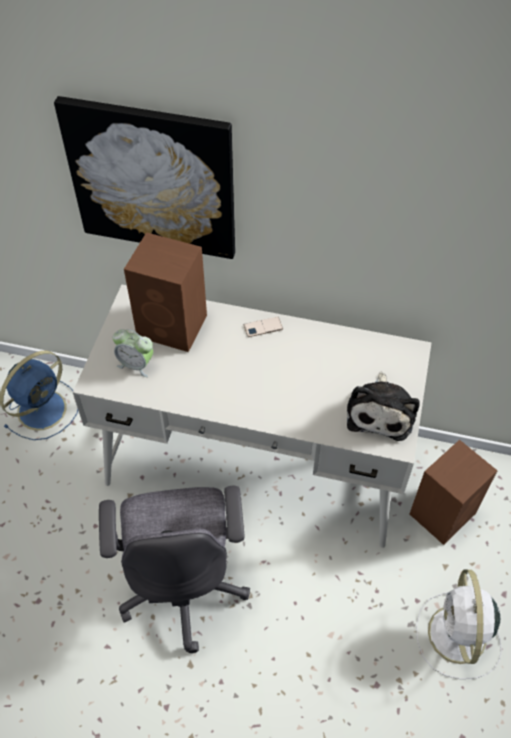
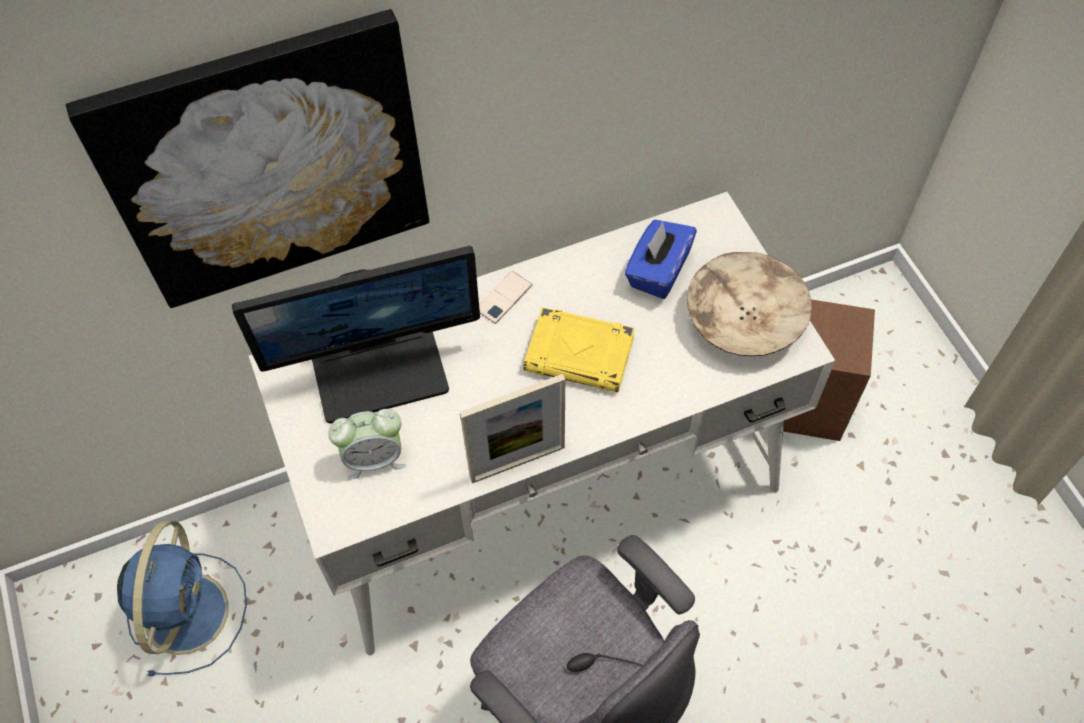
camera: 35 degrees left, 5 degrees up
(173, 326) = (380, 371): brown speaker -> monitor
(200, 408) = (517, 463): none -> picture frame
(277, 377) = (580, 354): none -> yellow book
(355, 360) = (657, 271): none -> blue tissue box
(381, 411) = (744, 318): plush toy -> beige bowl
(457, 637) = (936, 539): white fan -> none

